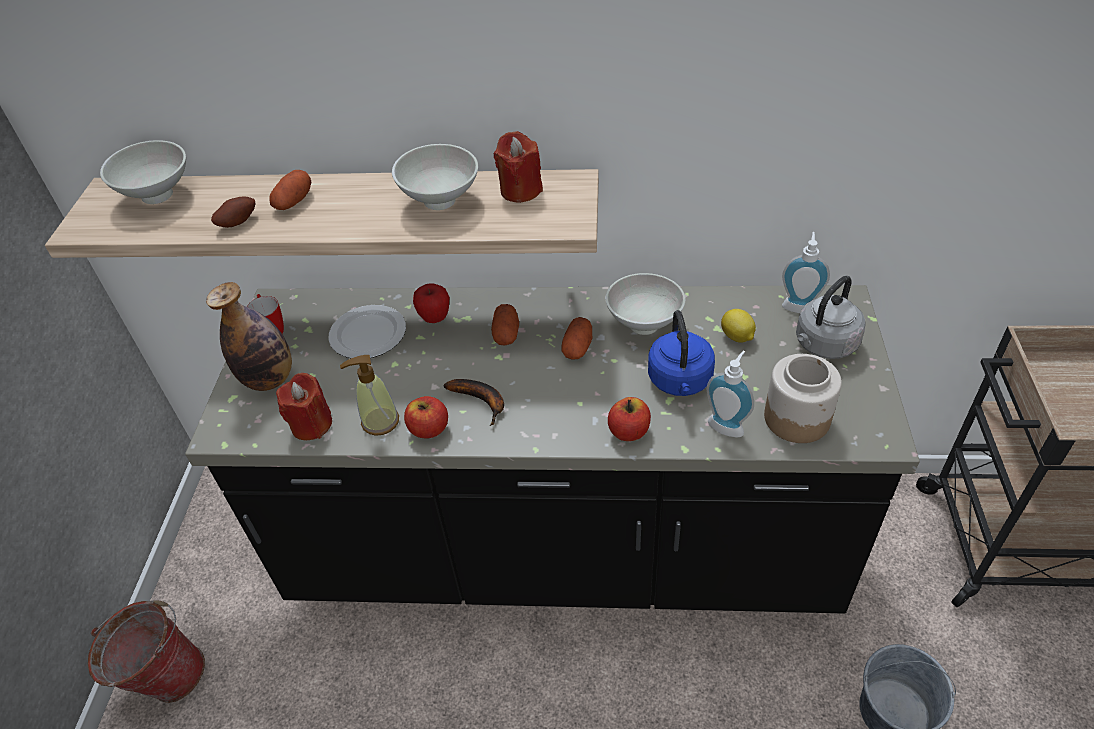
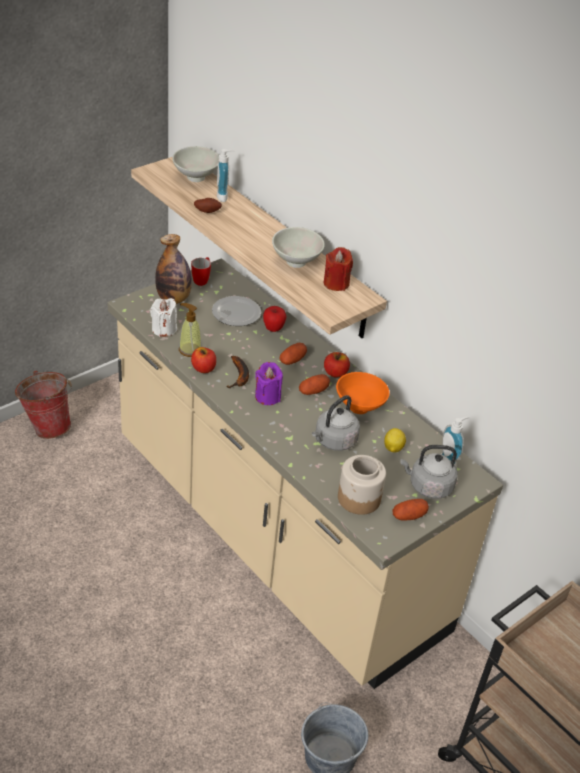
camera: 40 degrees right, 5 degrees down
(294, 201) = (240, 219): potato -> potato (409, 516)
(311, 424) = (164, 329): red candle -> white candle
(545, 396) = (267, 396): none -> purple candle
(562, 551) = (274, 535): black counter -> beige counter
(629, 431) = (279, 438): apple -> apple (335, 373)
(642, 323) = (359, 406): white bowl -> orange bowl
(680, 382) = (334, 441): blue kettle -> grey kettle
(727, 424) = (324, 473): soap dispenser -> soap dispenser (224, 196)

